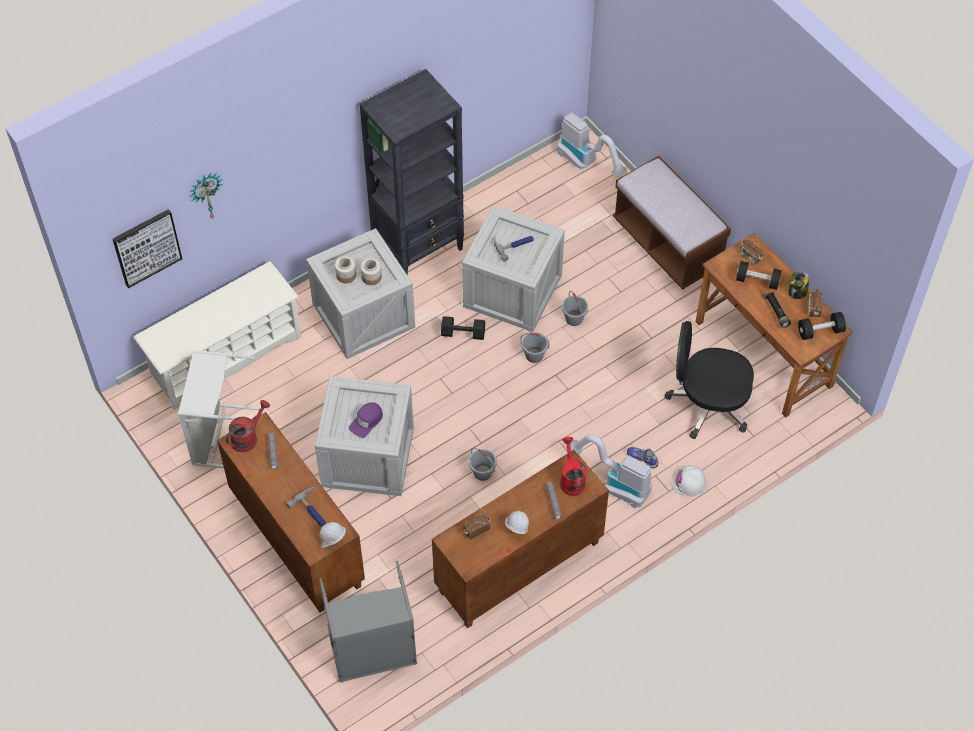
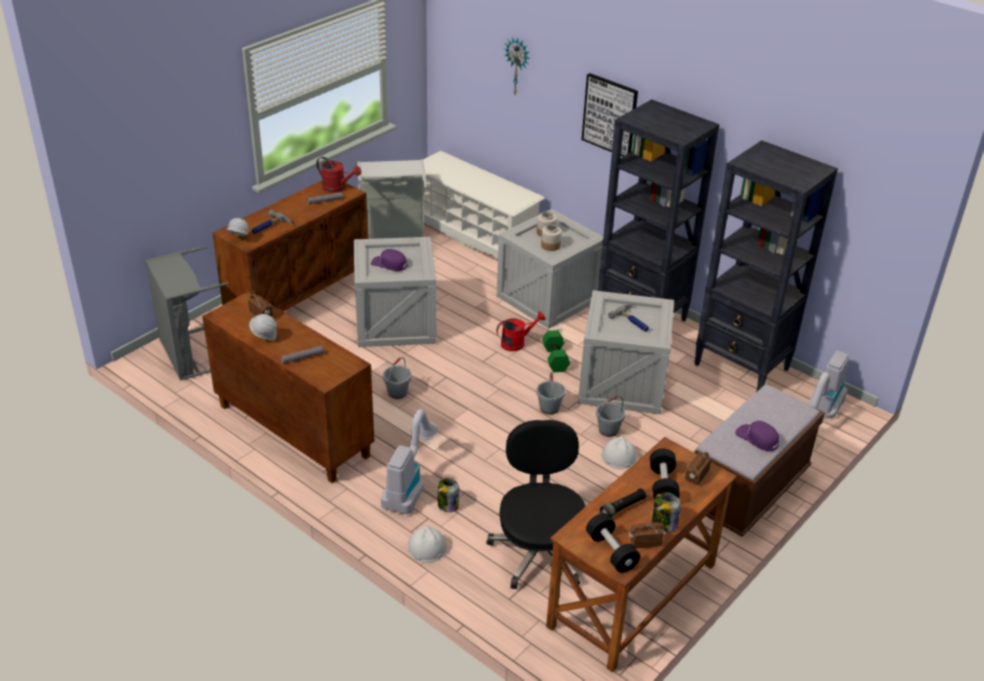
camera: 75 degrees right, 20 degrees down
(146, 247) = (468, 71): picture -> picture (610, 115)
(463, 332) = (556, 359): black dumbbell -> green dumbbell
(512, 195) = (742, 367): none -> black bookcase
(571, 479) = (333, 366): red watering can -> red watering can (517, 343)
(608, 320) = (619, 456): none -> white hard hat
(642, 458) = (447, 505): shoe -> jar
(686, 208) = (757, 438): none -> purple cap

